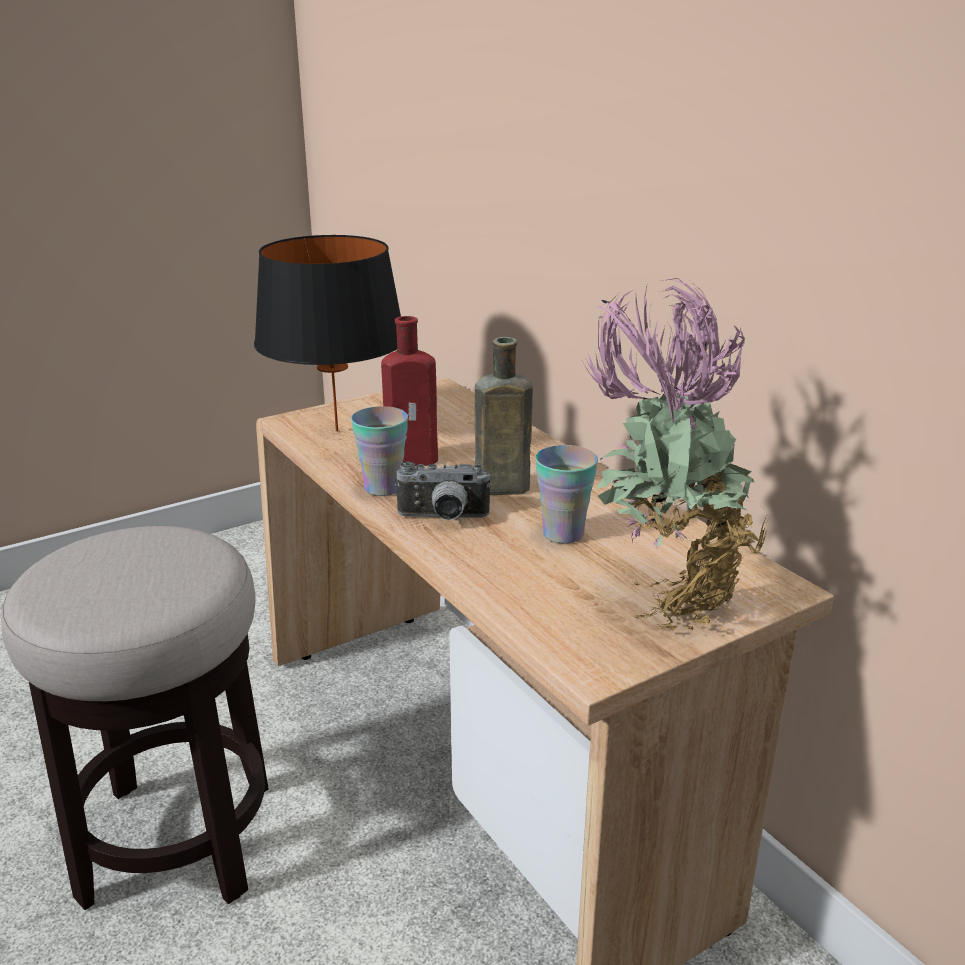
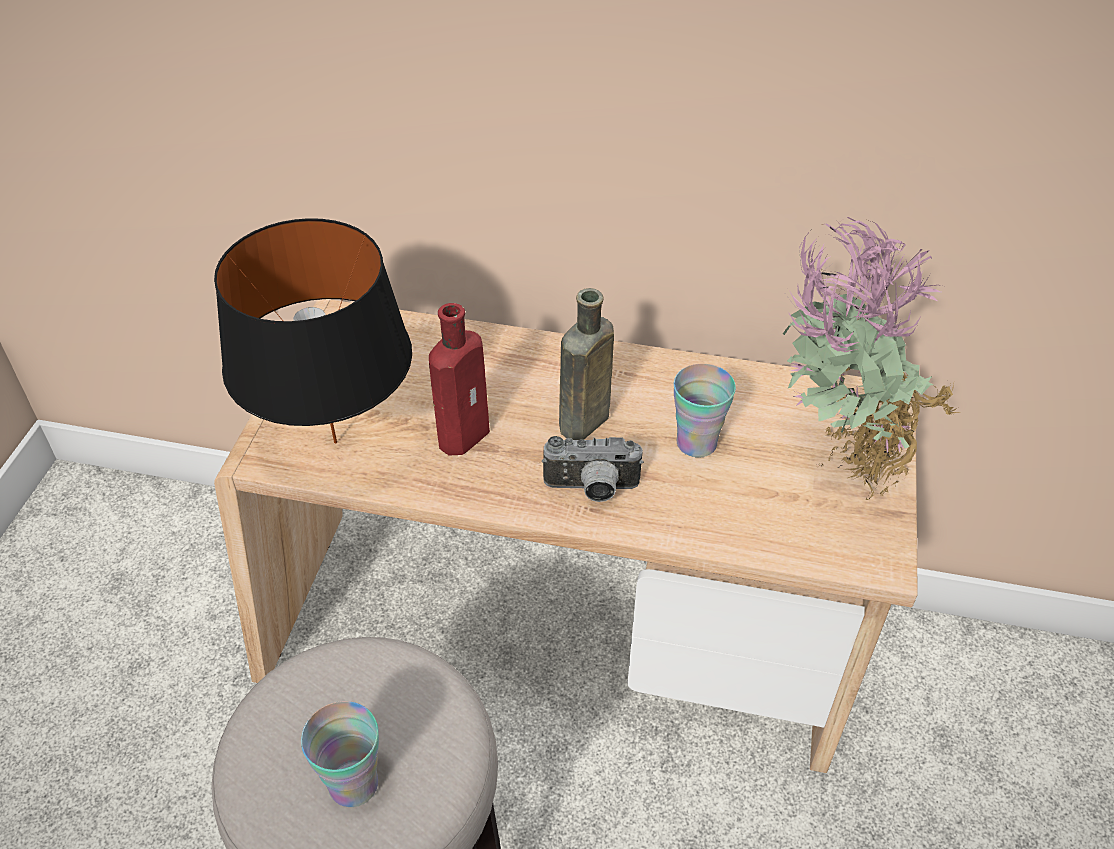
camera: 45 degrees left, 20 degrees up
(383, 488) = (492, 488): cup -> cup (353, 784)
(443, 518) = (591, 490): camera -> camera turned 45 degrees clockwise

